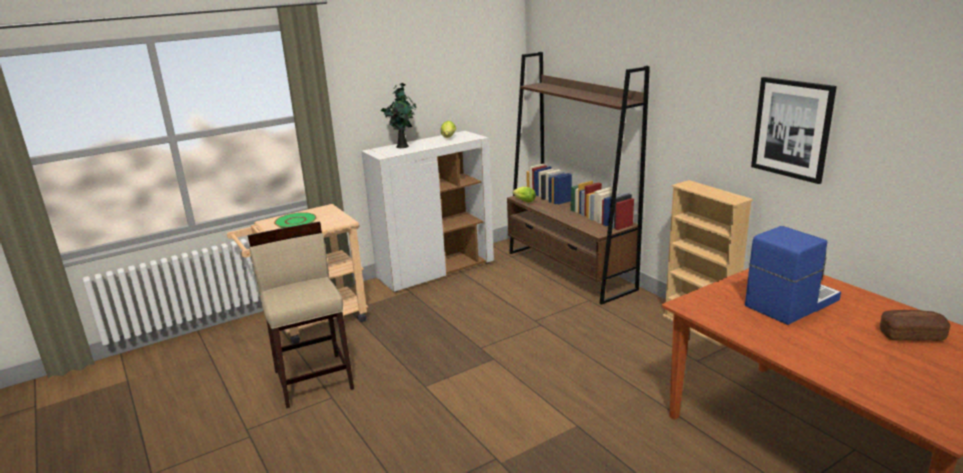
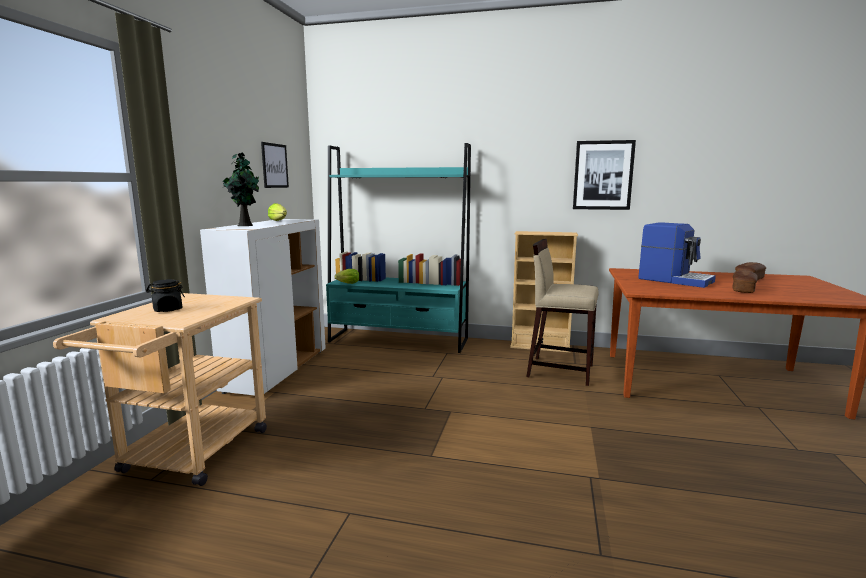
camera: 45 degrees left, 10 degrees down
(296, 221) = (167, 309): green plate -> black jar
(314, 379) = (294, 507): beige stool -> beige stool (559, 370)
(464, 78) = (274, 165): none -> picture
(569, 270) = (398, 340): brown bookcase -> turquoise bookcase
(790, 303) = (675, 280): coffee machine -> coffee machine turned 120 degrees clockwise
(829, 346) = (743, 289): none -> bread

